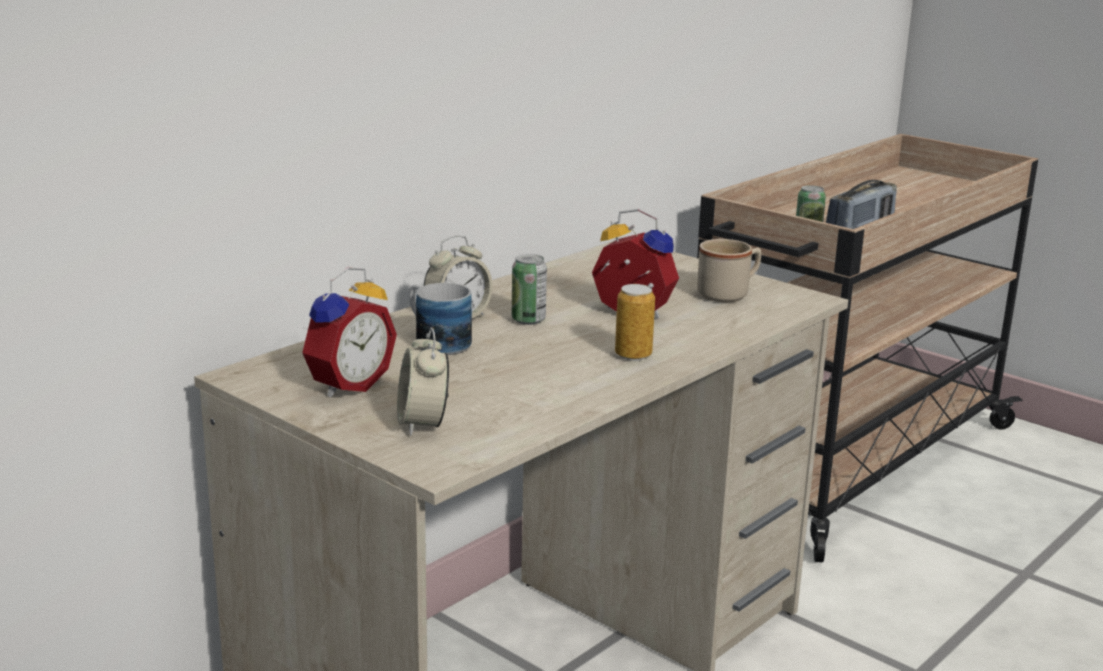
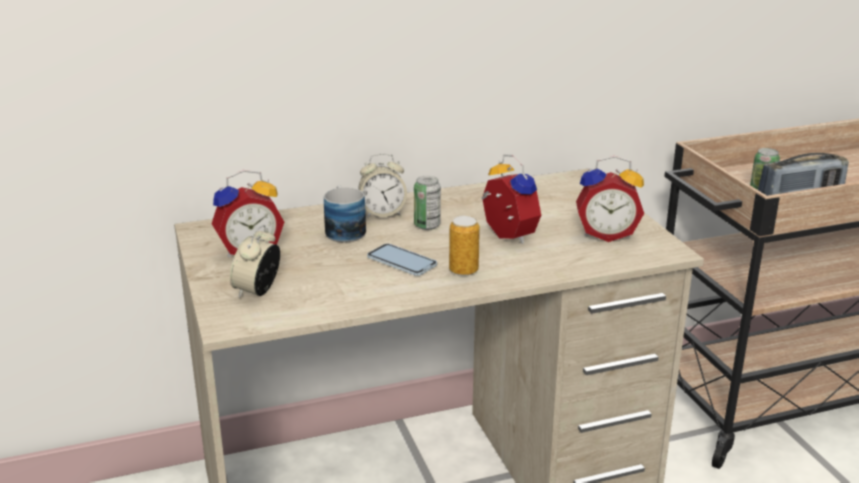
camera: 30 degrees right, 5 degrees up
(552, 360) = (401, 261): none -> phone
(729, 294) = (606, 234): beige mug -> alarm clock

